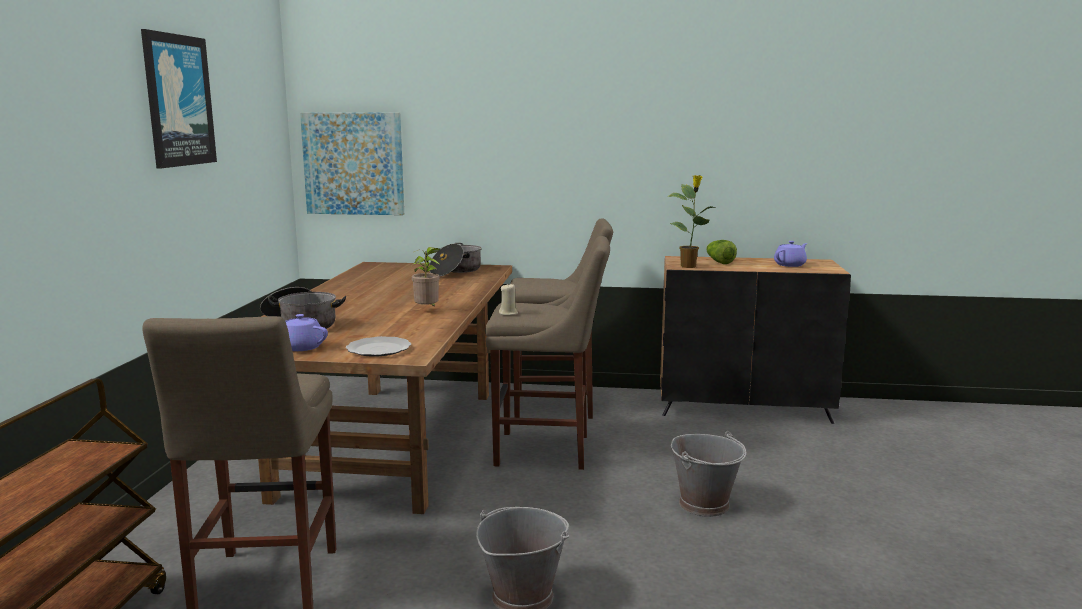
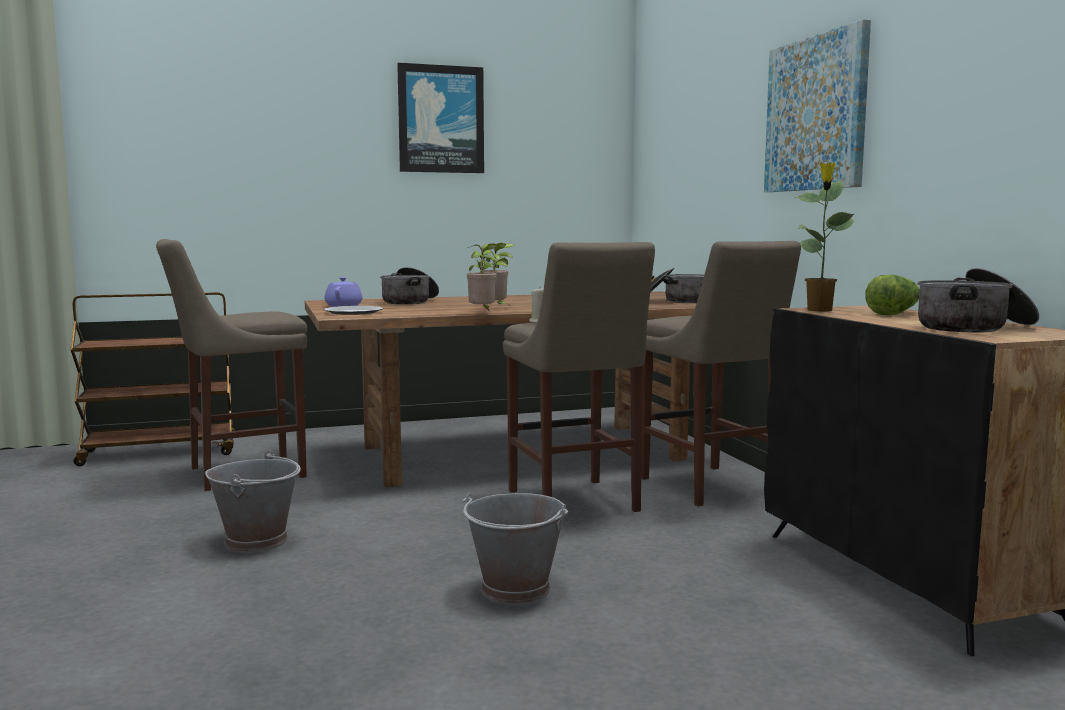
camera: 65 degrees right, 5 degrees down
(353, 163) = (660, 184): picture -> picture (816, 114)
(457, 317) = (483, 313): none -> potted plant
(790, 265) = (975, 327): purple teapot -> cooking pot

